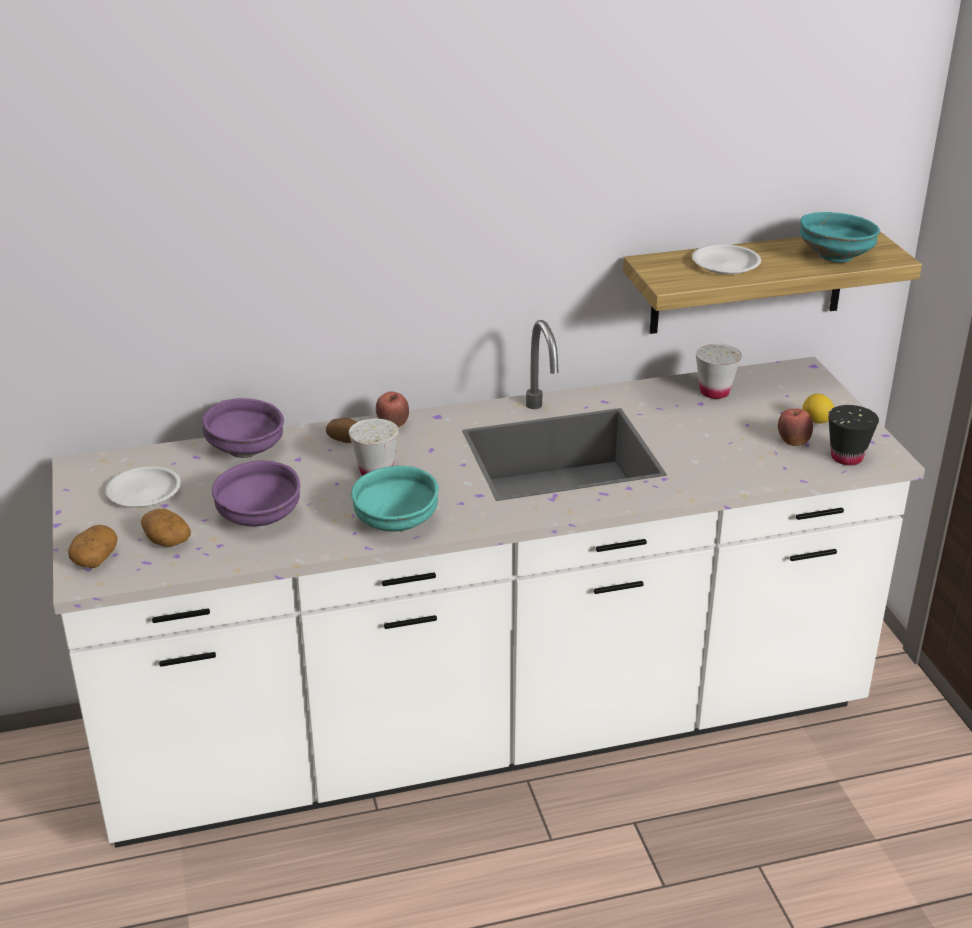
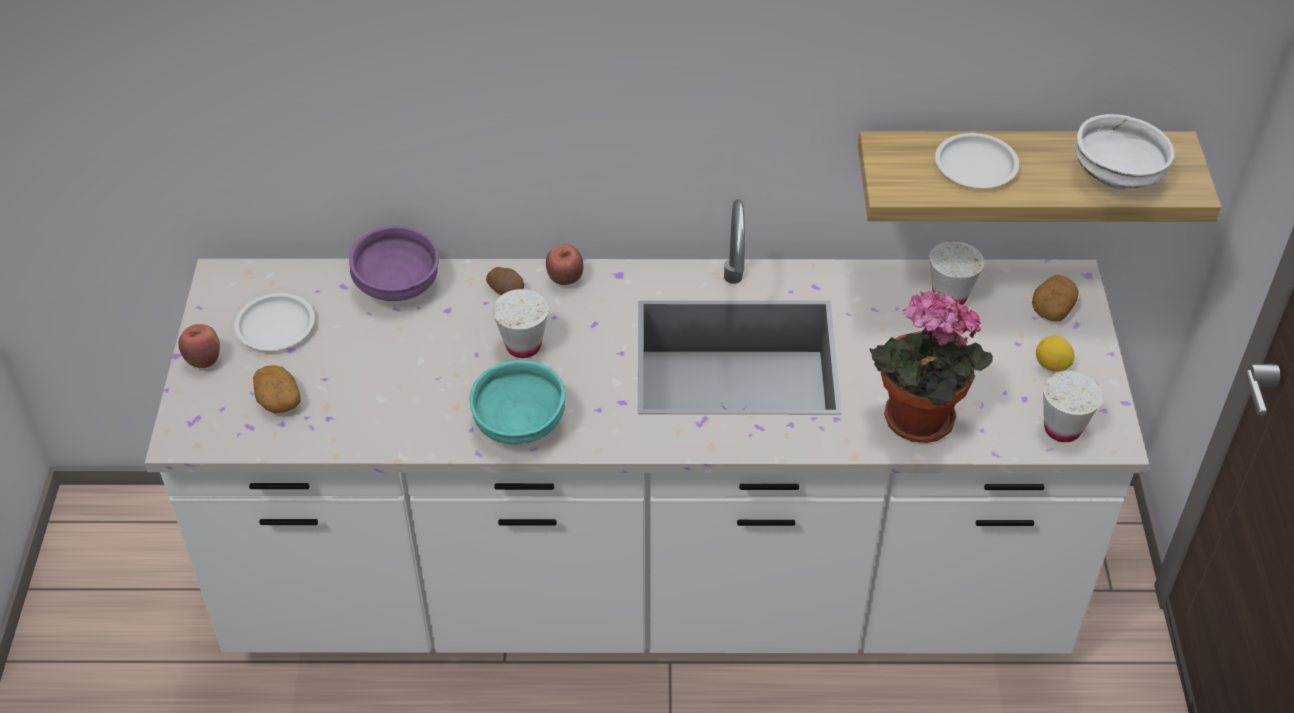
camera: 15 degrees right, 15 degrees up
(95, 558) = (201, 410): potato -> potato (1052, 308)
(258, 518) = (380, 388): purple bowl -> none
(729, 471) = (915, 423): none -> potted plant
(793, 442) = (1008, 393): apple -> apple (204, 360)
(835, 257) = (1117, 176): turquoise bowl -> white bowl
(846, 457) = (1062, 429): black cup -> white cup

